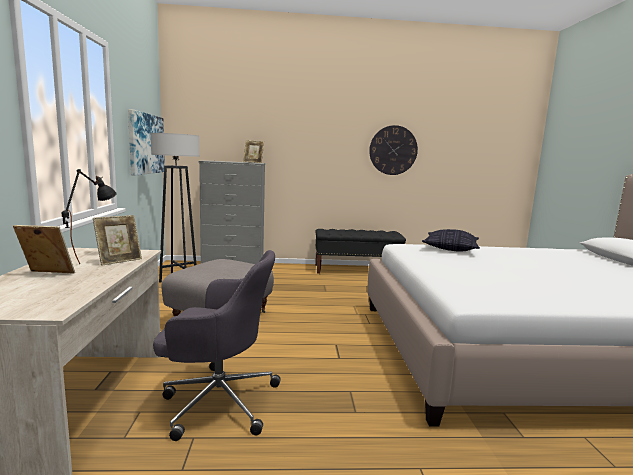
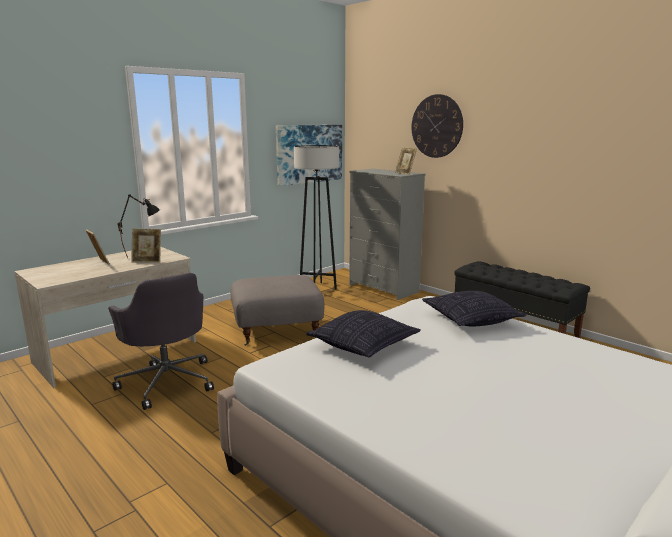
camera: 50 degrees right, 5 degrees up
(393, 150) = (592, 160): wall clock -> wall clock (436, 126)
(462, 274) = (363, 346): none -> pillow

